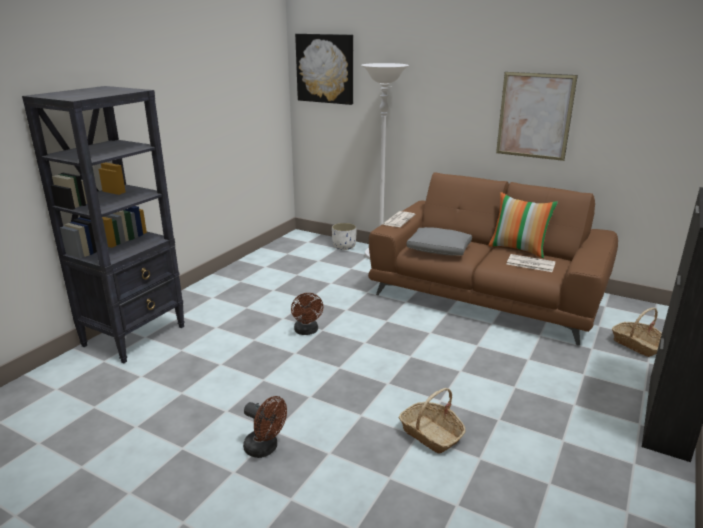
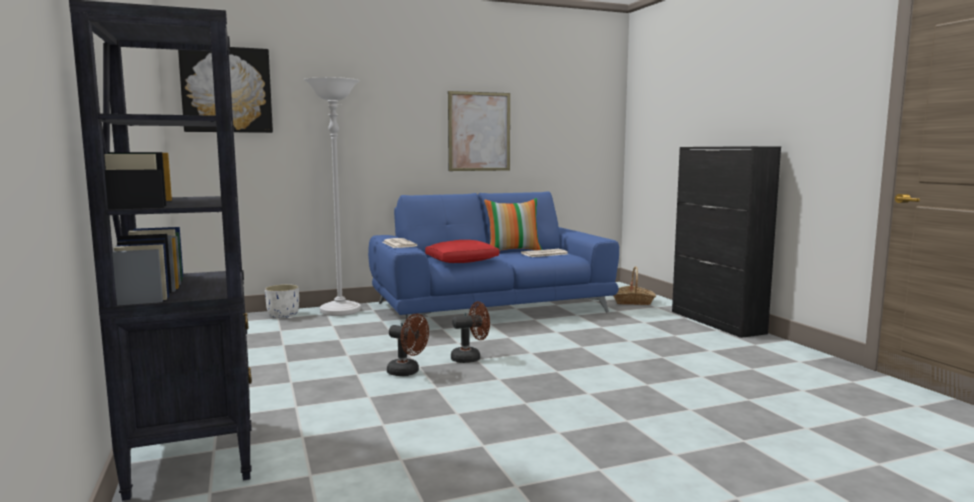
camera: 50 degrees left, 15 degrees down
(265, 448) = (581, 444): brown fan -> brown fan (470, 358)
(431, 434) = (652, 380): basket -> none
(439, 250) = (462, 261): grey pillow -> red pillow
(487, 295) = (491, 307): brown sofa -> blue sofa

